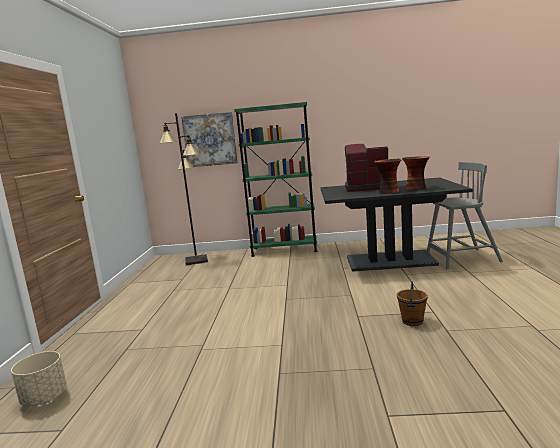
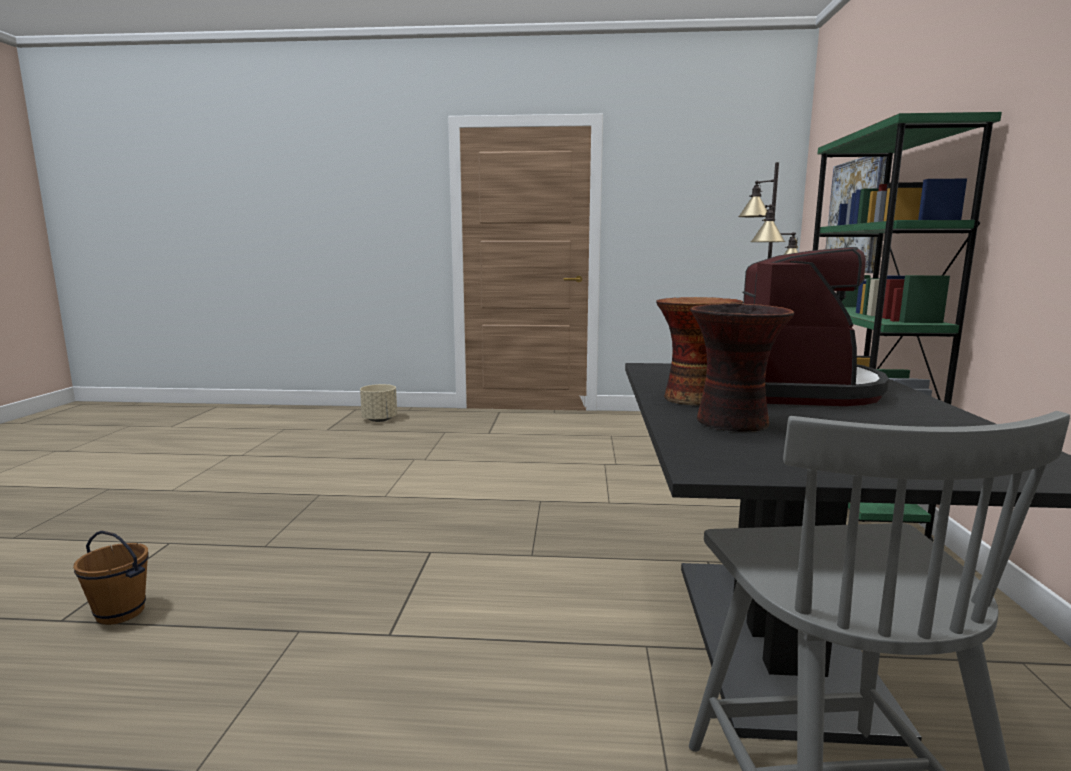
camera: 90 degrees right, 0 degrees up
(413, 322) = (364, 601): brown bucket -> brown bucket (119, 613)

